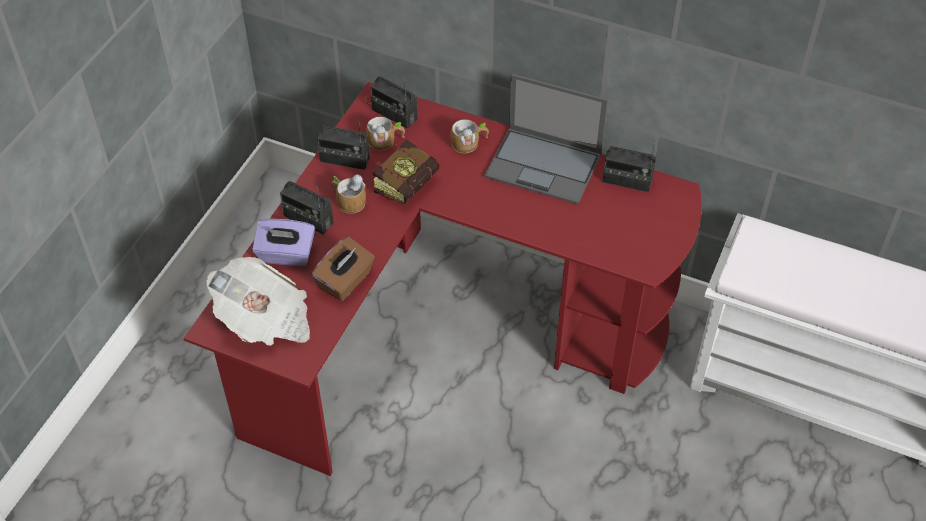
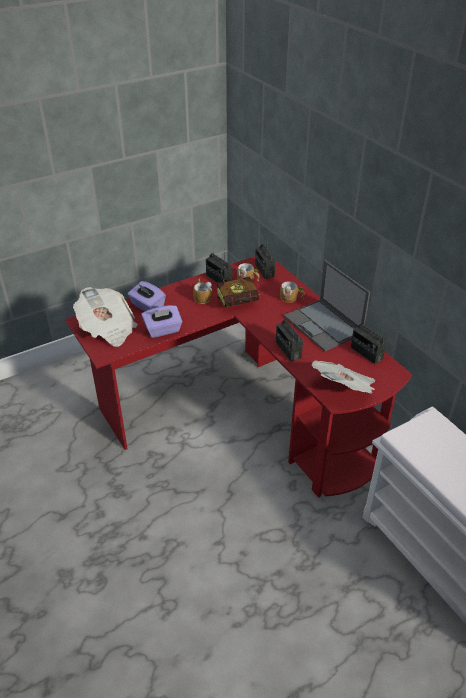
camera: 35 degrees right, 10 degrees down
(308, 219) = (174, 296): radio -> radio (288, 350)
(345, 281) = (163, 330): brown tissue box -> purple tissue box
(643, 246) = (344, 389): none -> newspaper

